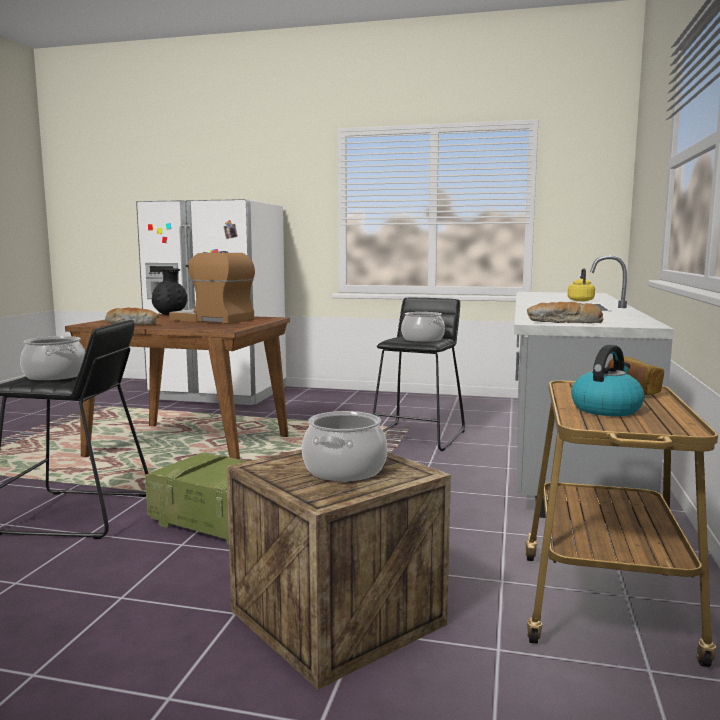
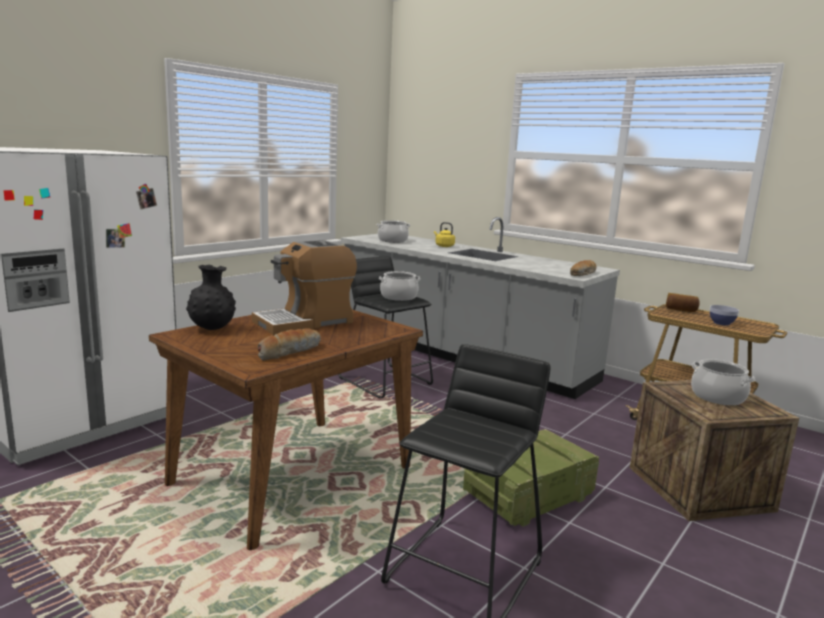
camera: 65 degrees left, 5 degrees up
(56, 376) = (469, 431): cooking pot -> cooking pot (392, 240)
(606, 409) = (721, 323): kettle -> bowl

